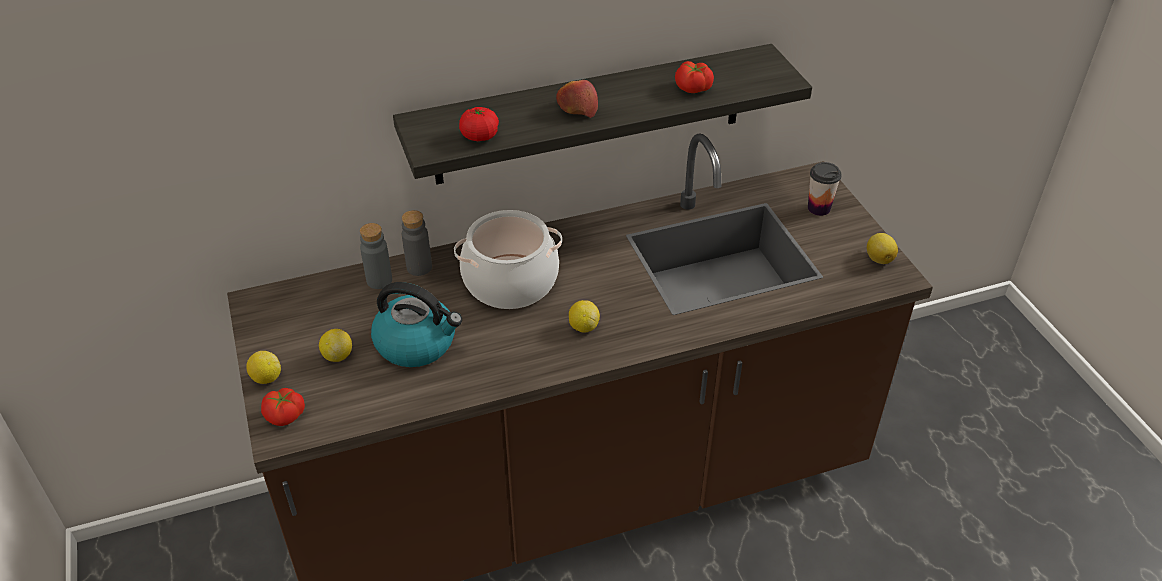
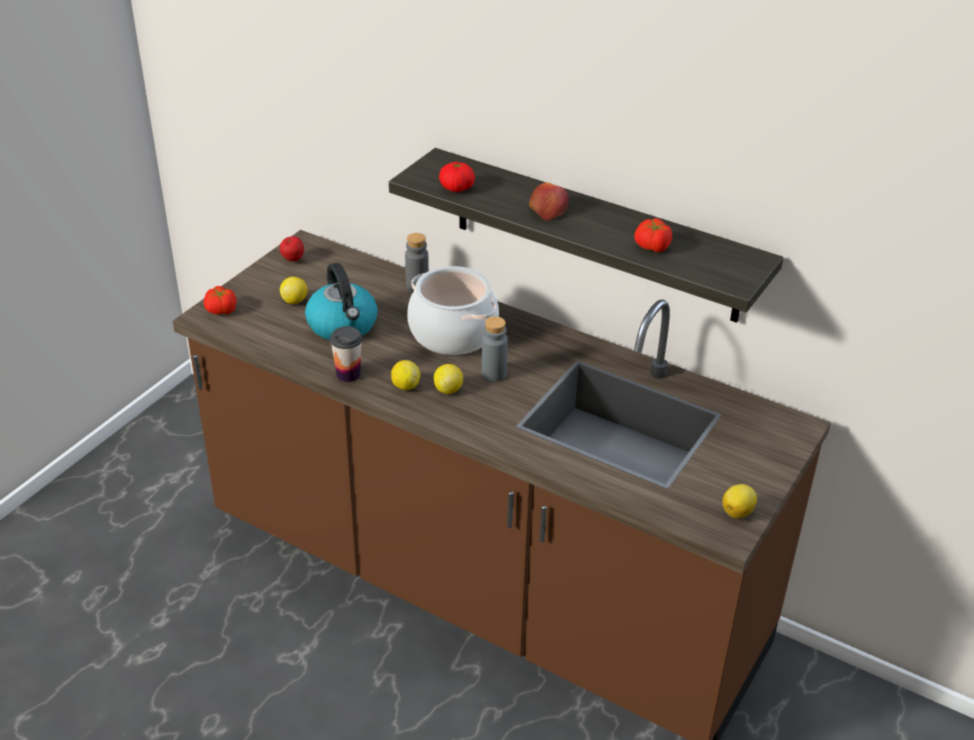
camera: 50 degrees right, 5 degrees down
(266, 378) = (245, 285): lemon -> lemon (405, 386)
(271, 323) = (292, 260): none -> apple
(379, 280) = (383, 278): grey bottle -> grey bottle (494, 374)
(819, 208) = (757, 447): cup -> cup (348, 374)

